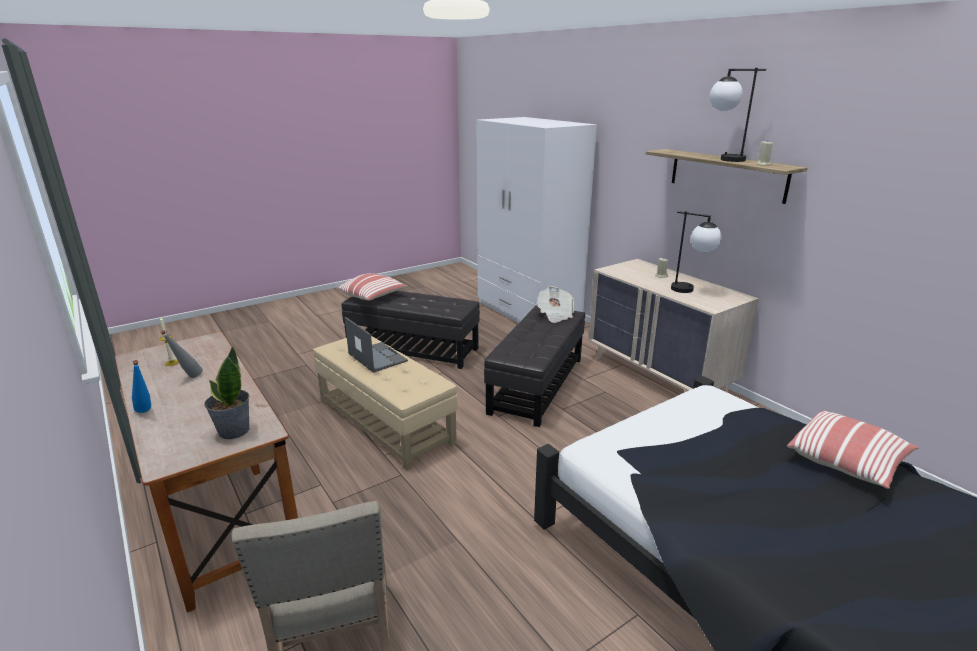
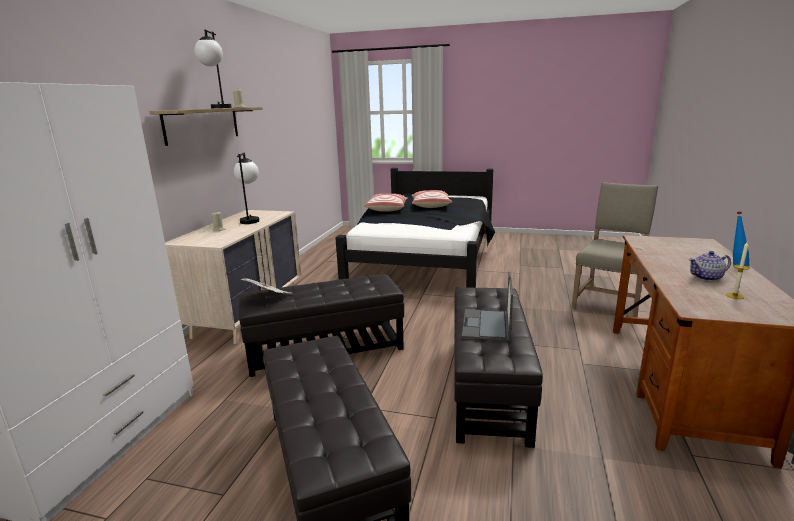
camera: 130 degrees left, 5 degrees down
(188, 378) = (707, 277): grey bottle -> teapot
(233, 431) = (659, 242): potted plant -> none
(373, 296) = (345, 439): pillow -> pillow (430, 205)
(384, 422) = (488, 385): beige ottoman -> black ottoman

